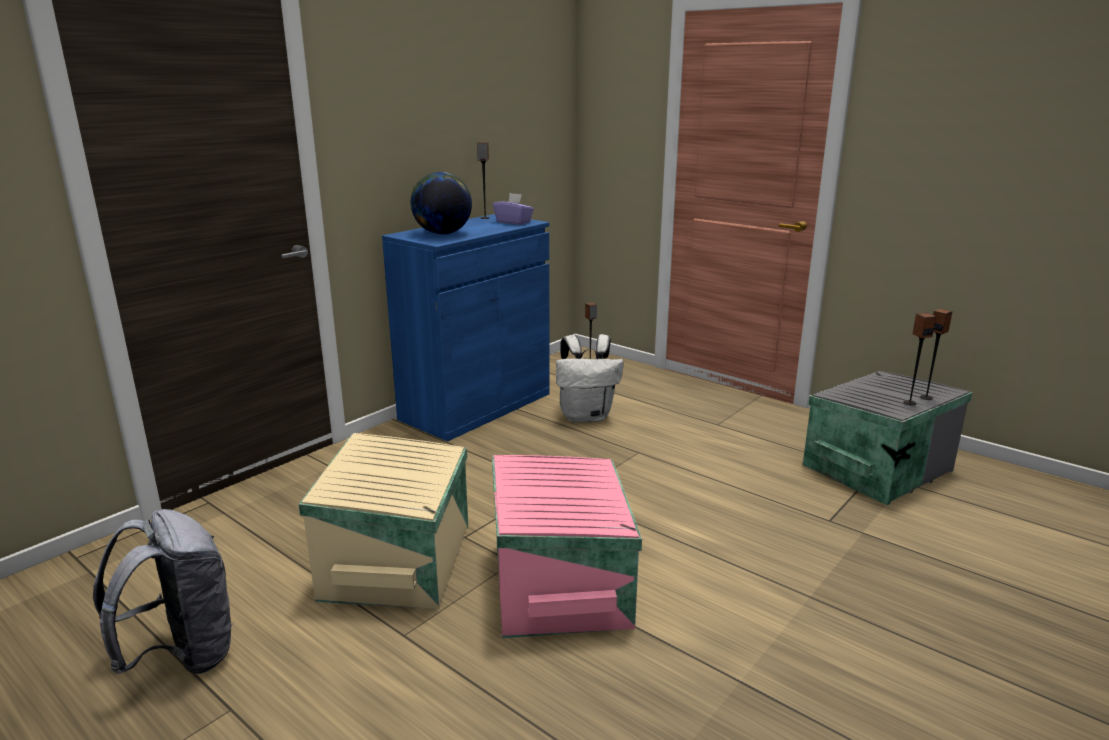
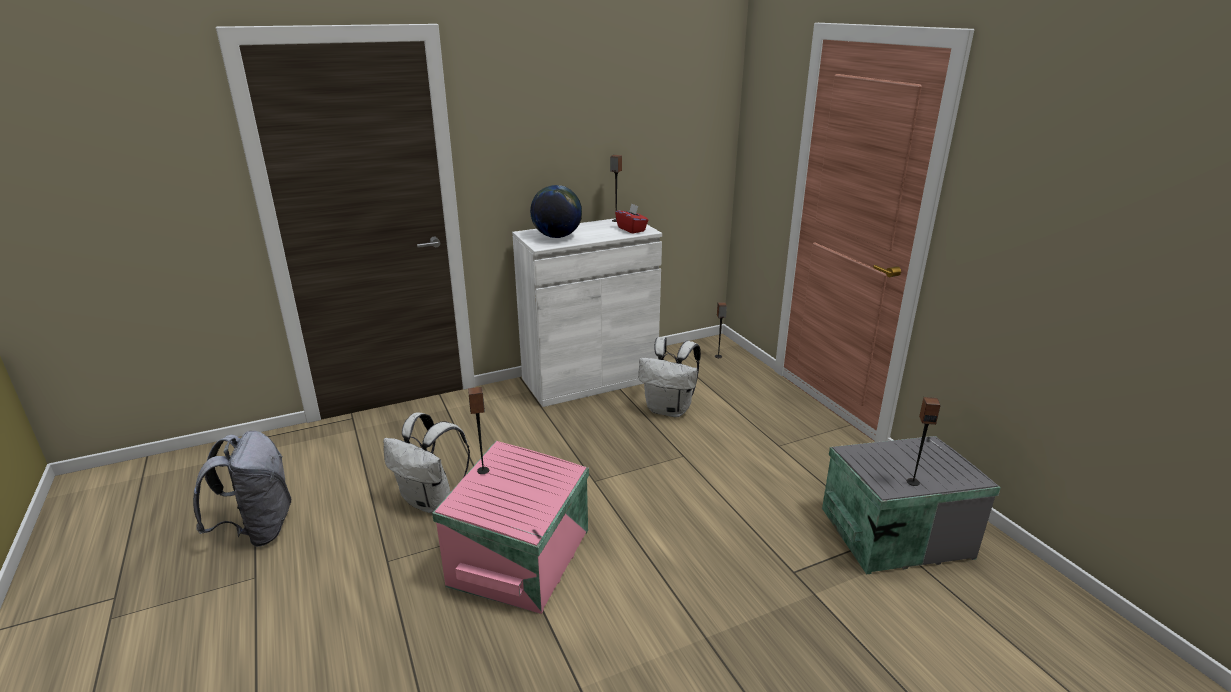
camera: 25 degrees right, 5 degrees up
(400, 560) = (431, 500): beige storage box -> white backpack
(476, 406) = (589, 379): blue cabinet -> white cabinet
(514, 222) = (631, 229): purple tissue box -> red tissue box
(926, 397) = (938, 481): speaker -> speaker (483, 470)

